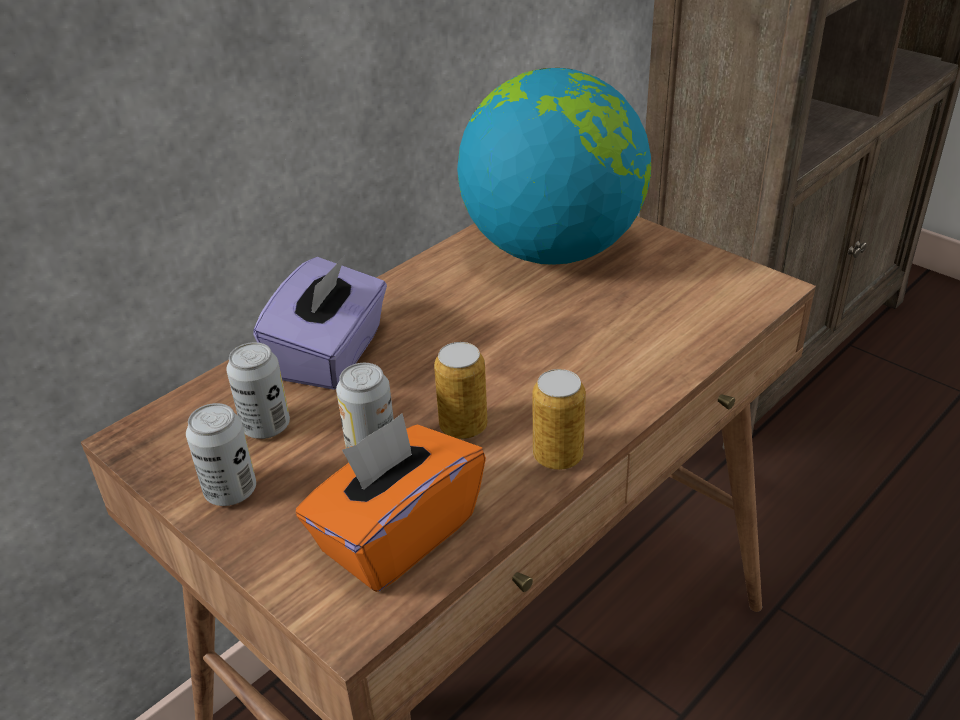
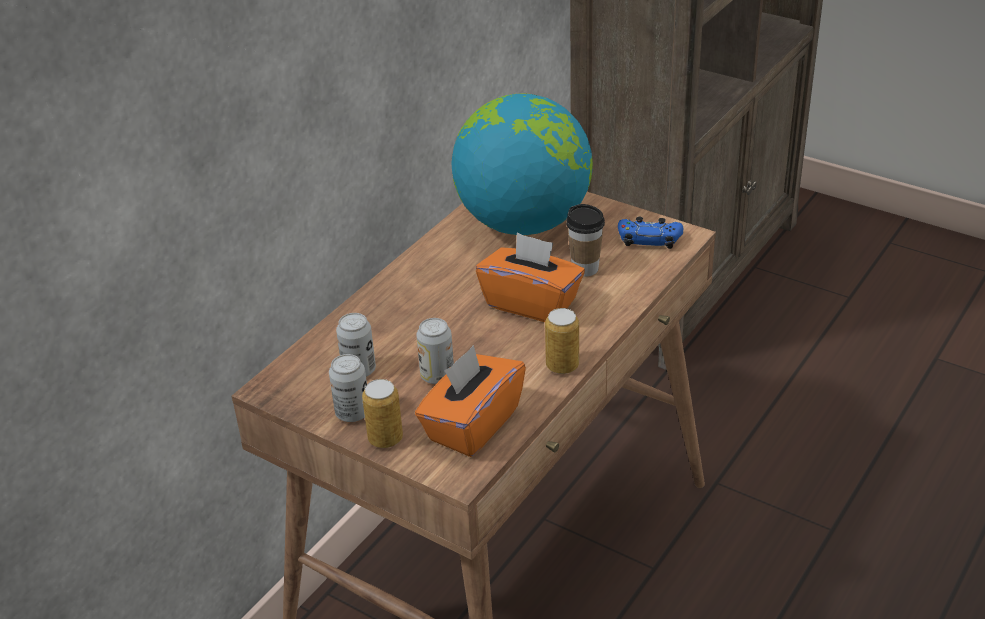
camera: 10 degrees left, 0 degrees up
(331, 355) = (386, 317): purple tissue box -> none
(463, 427) = (494, 355): can -> can (385, 438)
(536, 357) = (531, 303): none -> orange tissue box
(622, 317) = (585, 269): none -> cup
(720, 287) = (649, 239): none -> blue game controller

